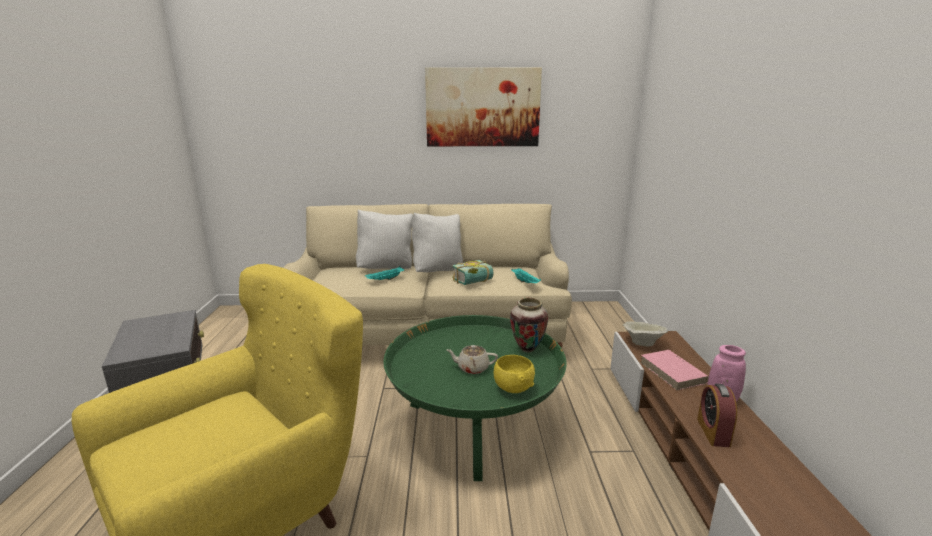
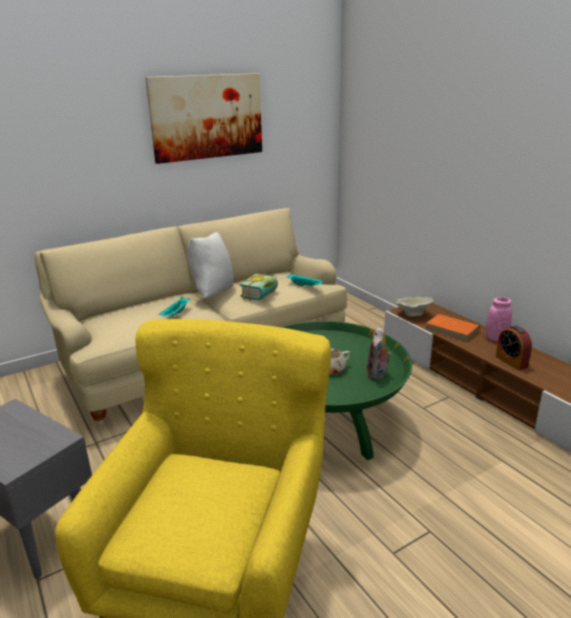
camera: 30 degrees left, 5 degrees up
(386, 268) = (158, 302): white pillow -> none
(513, 388) = (377, 374): yellow bowl -> plush toy
(527, 349) = (353, 342): vase -> none
(673, 372) = (452, 330): pink book -> orange book

